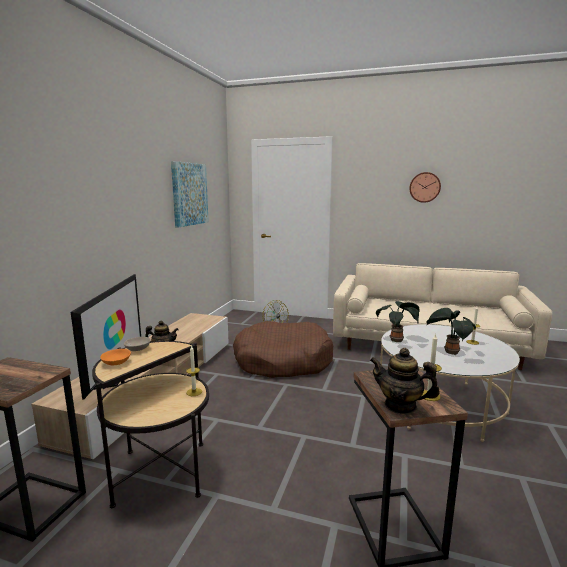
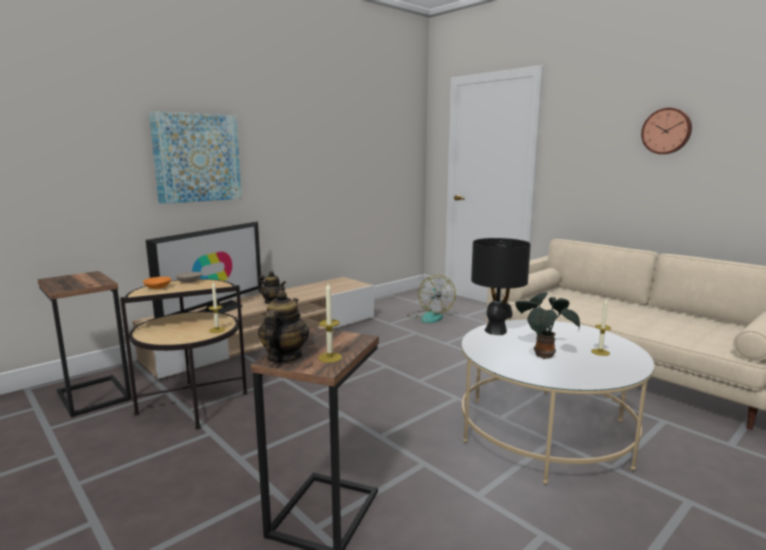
camera: 30 degrees right, 0 degrees up
(189, 194) = (354, 143): picture -> picture (197, 158)
(282, 361) = (411, 344): brown dog bed -> none
(397, 340) = (496, 331): potted plant -> black table lamp
(400, 406) = (283, 357): teapot -> teapot turned 45 degrees clockwise

